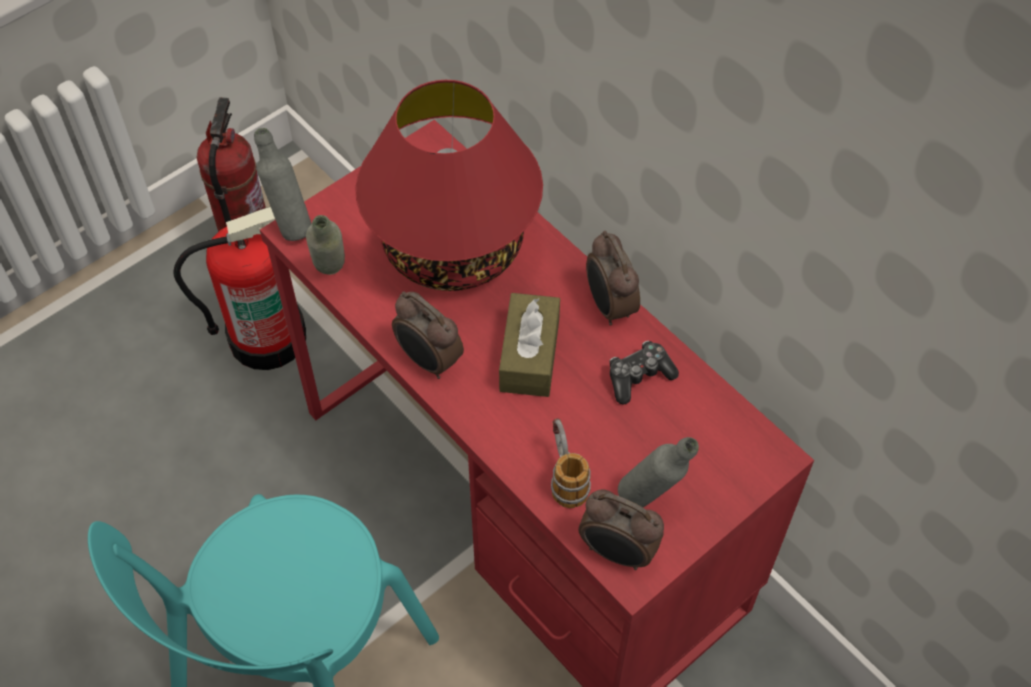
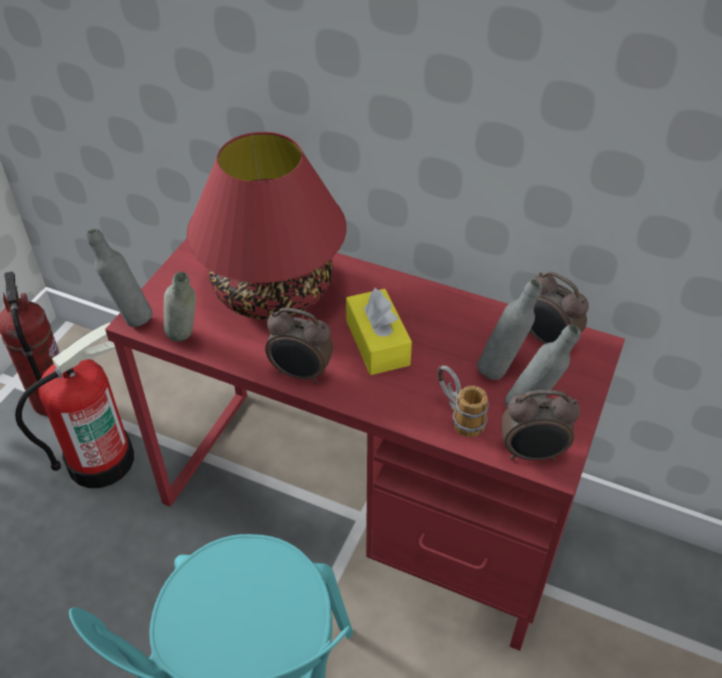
camera: 25 degrees left, 10 degrees down
(529, 355) = (377, 342): brown tissue box -> yellow tissue box
(609, 306) = (415, 291): alarm clock -> alarm clock (547, 341)
(639, 376) = (467, 328): game controller -> none
(647, 441) = (502, 369): none -> grey bottle

